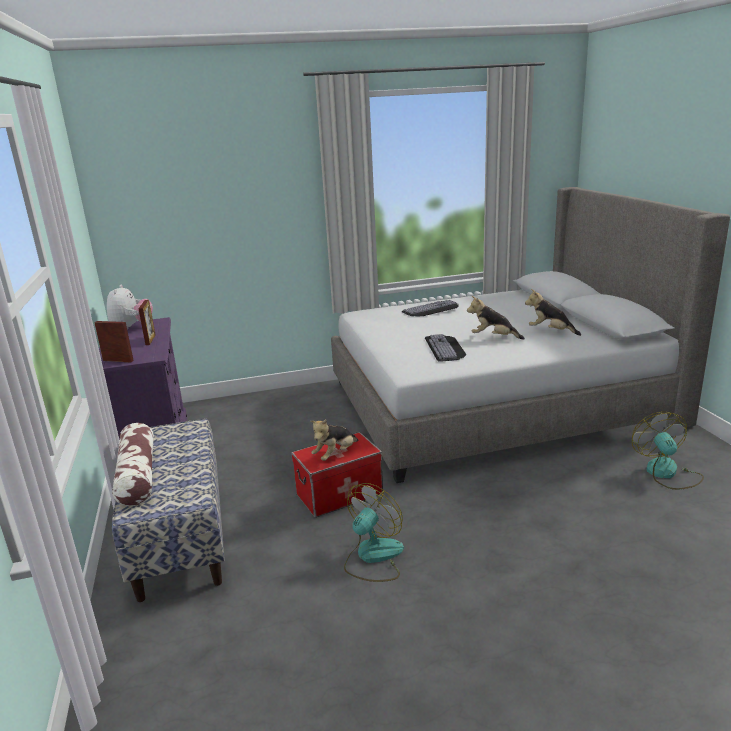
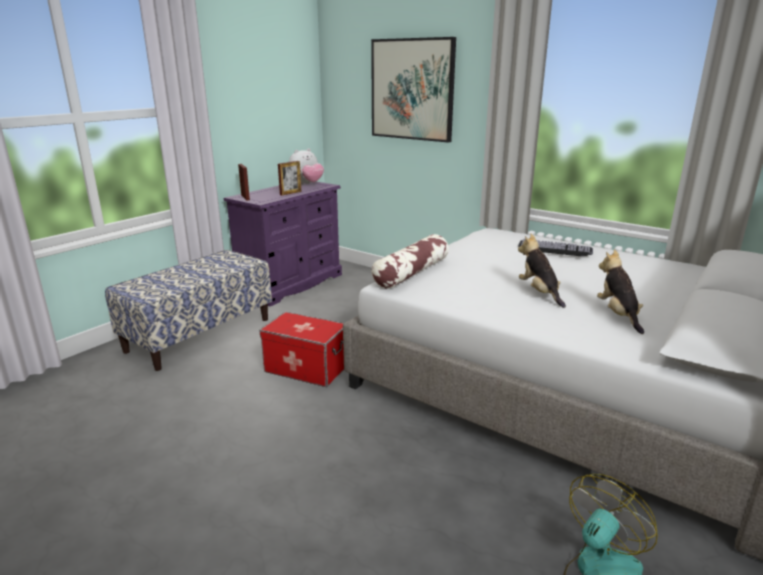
camera: 50 degrees right, 0 degrees up
(137, 475) = (170, 272): pillow -> pillow (411, 273)
(226, 197) = (412, 89): none -> picture
(335, 454) = (298, 328): plush toy -> none
(373, 557) = (232, 418): fan -> none
(446, 348) = (471, 281): keyboard -> none

